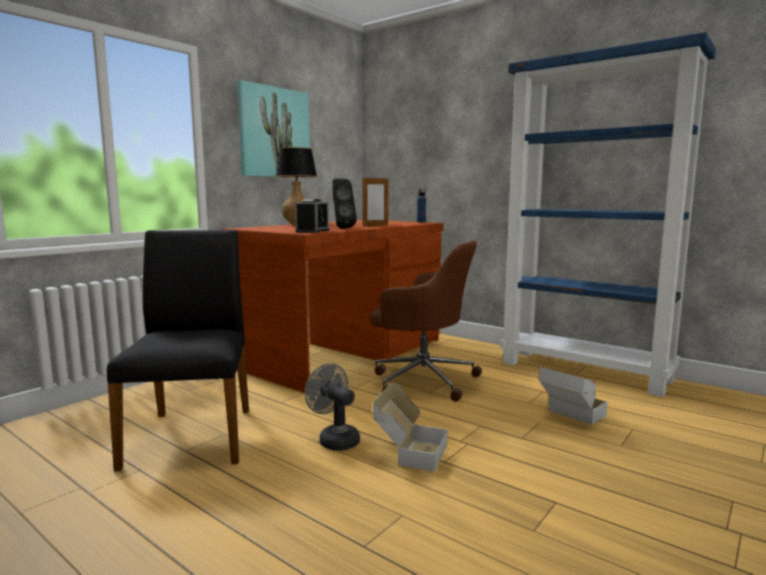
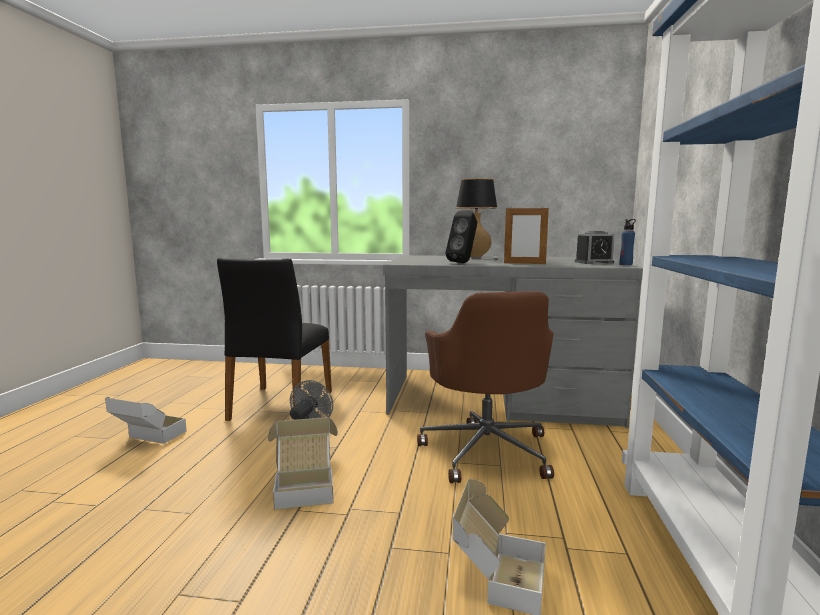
camera: 60 degrees right, 0 degrees up
(152, 537) = (148, 439): none -> cardboard box
(193, 435) = (279, 405): black chair -> black chair turned 135 degrees clockwise
(274, 132) = (491, 164): picture -> none
(312, 231) = (415, 262): alarm clock -> alarm clock (594, 262)
(344, 353) = (501, 399): brown desk -> grey desk

